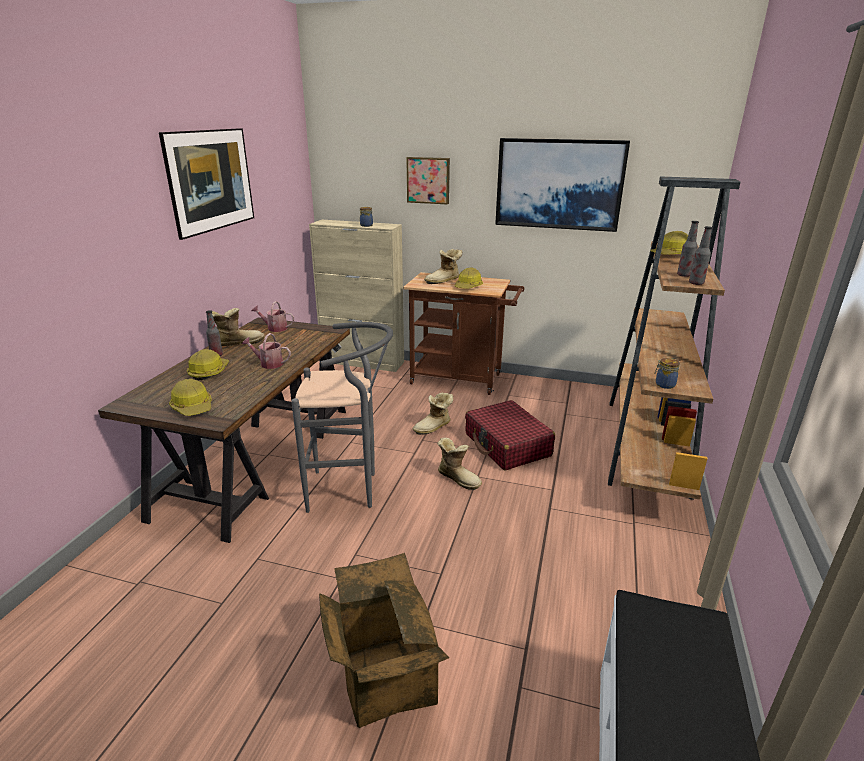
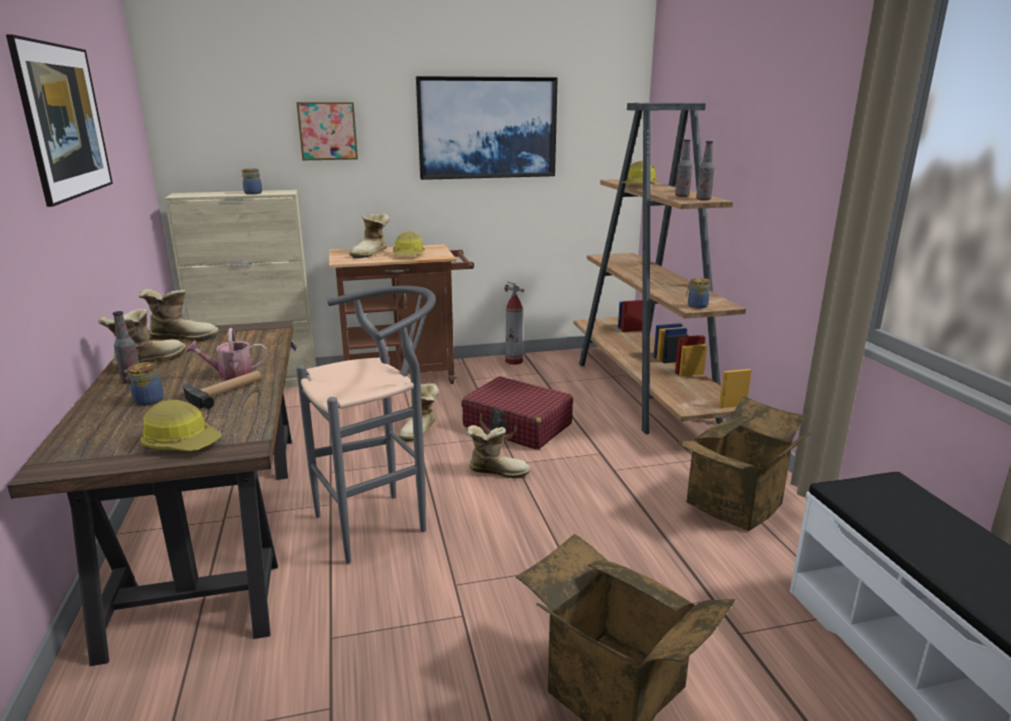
camera: 30 degrees left, 5 degrees down
(208, 372) = (147, 401): hard hat -> jar
(252, 376) = (226, 391): none -> hammer
(274, 328) = (183, 337): watering can -> boot
(555, 387) = (514, 361): none -> fire extinguisher
(629, 579) = (737, 506): none -> cardboard box

